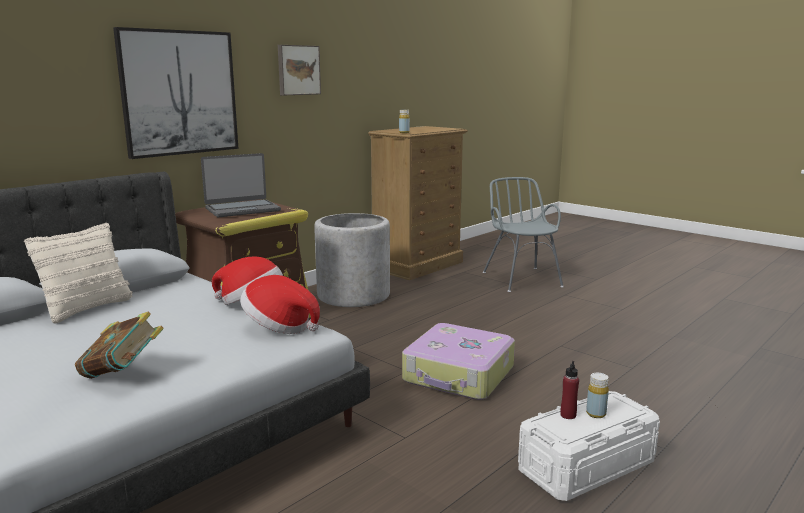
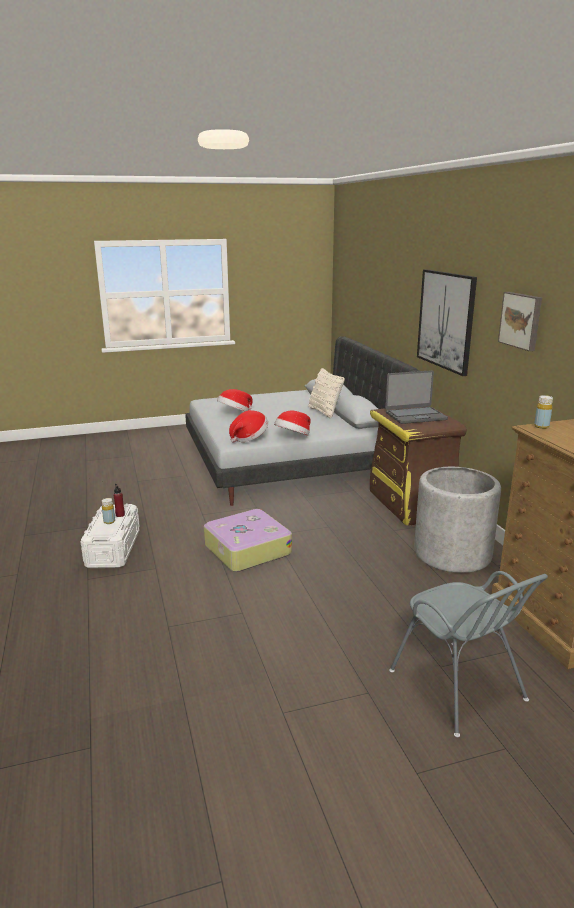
camera: 120 degrees right, 5 degrees up
(123, 374) = (234, 413): book -> hat
(242, 209) = (415, 416): laptop -> laptop turned 105 degrees counterclockwise
(520, 278) = (460, 688): grey chair -> grey chair turned 45 degrees clockwise

